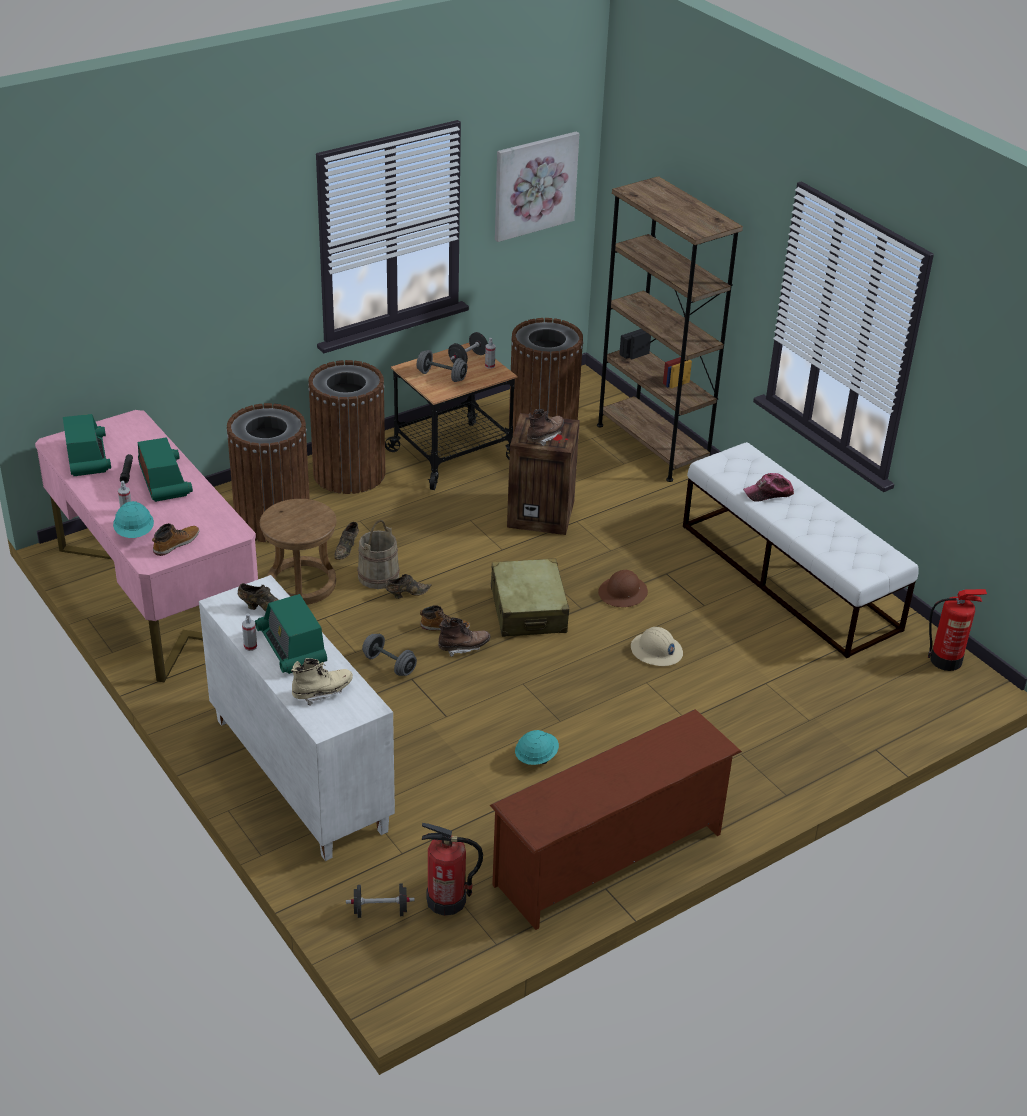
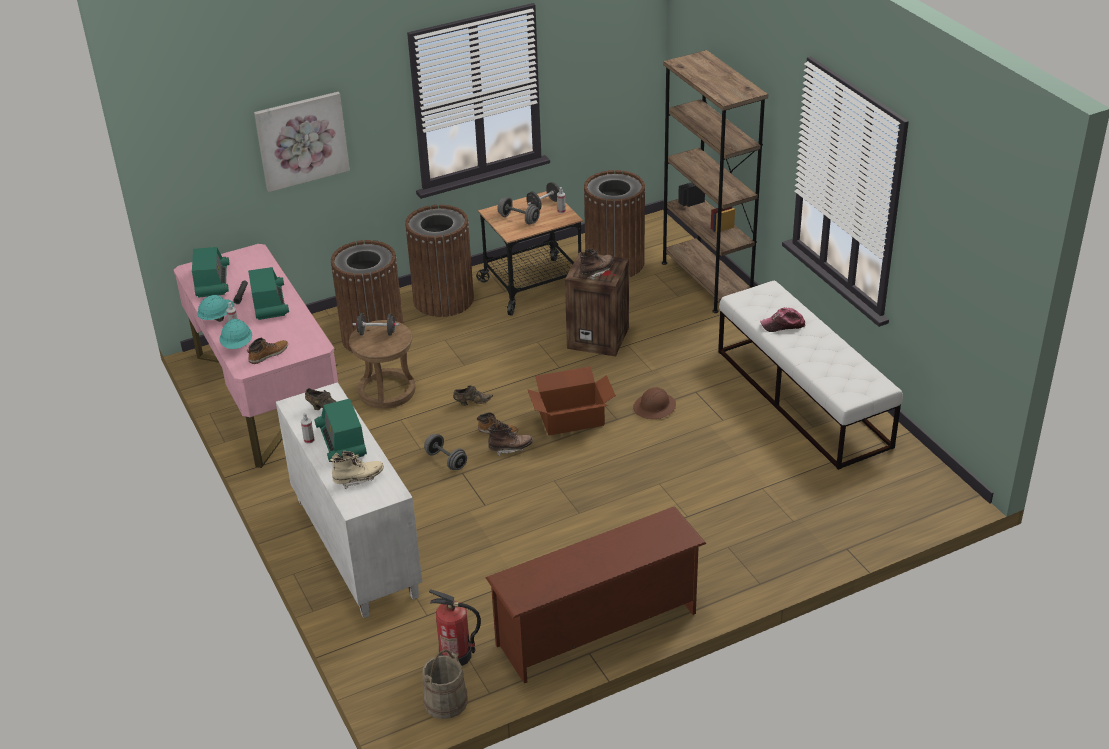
camera: 10 degrees right, 0 degrees up
(347, 549) = (429, 363): brown shoe -> none
(378, 576) = (451, 386): beige bucket -> beige bucket (445, 701)
(380, 911) = (400, 661): black dumbbell -> black dumbbell (376, 333)
(528, 610) = (571, 419): beige suitcase -> cardboard box
(534, 185) = (606, 57): picture -> picture (301, 140)
(536, 757) = (552, 542): turquoise hard hat -> turquoise hard hat (217, 317)
(656, 651) = (673, 457): beige hard hat -> none
(946, 660) = (927, 475): fire extinguisher -> none

